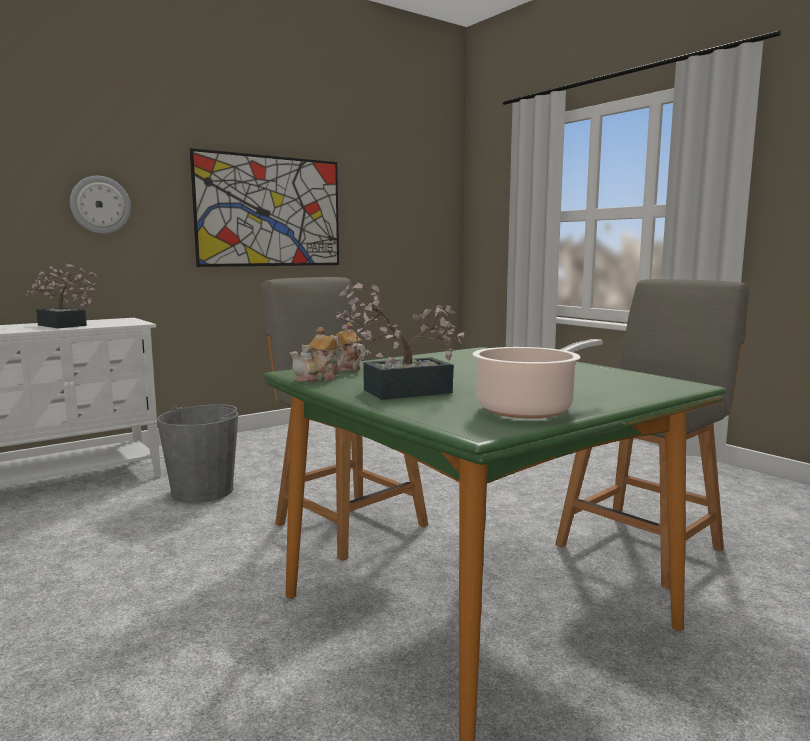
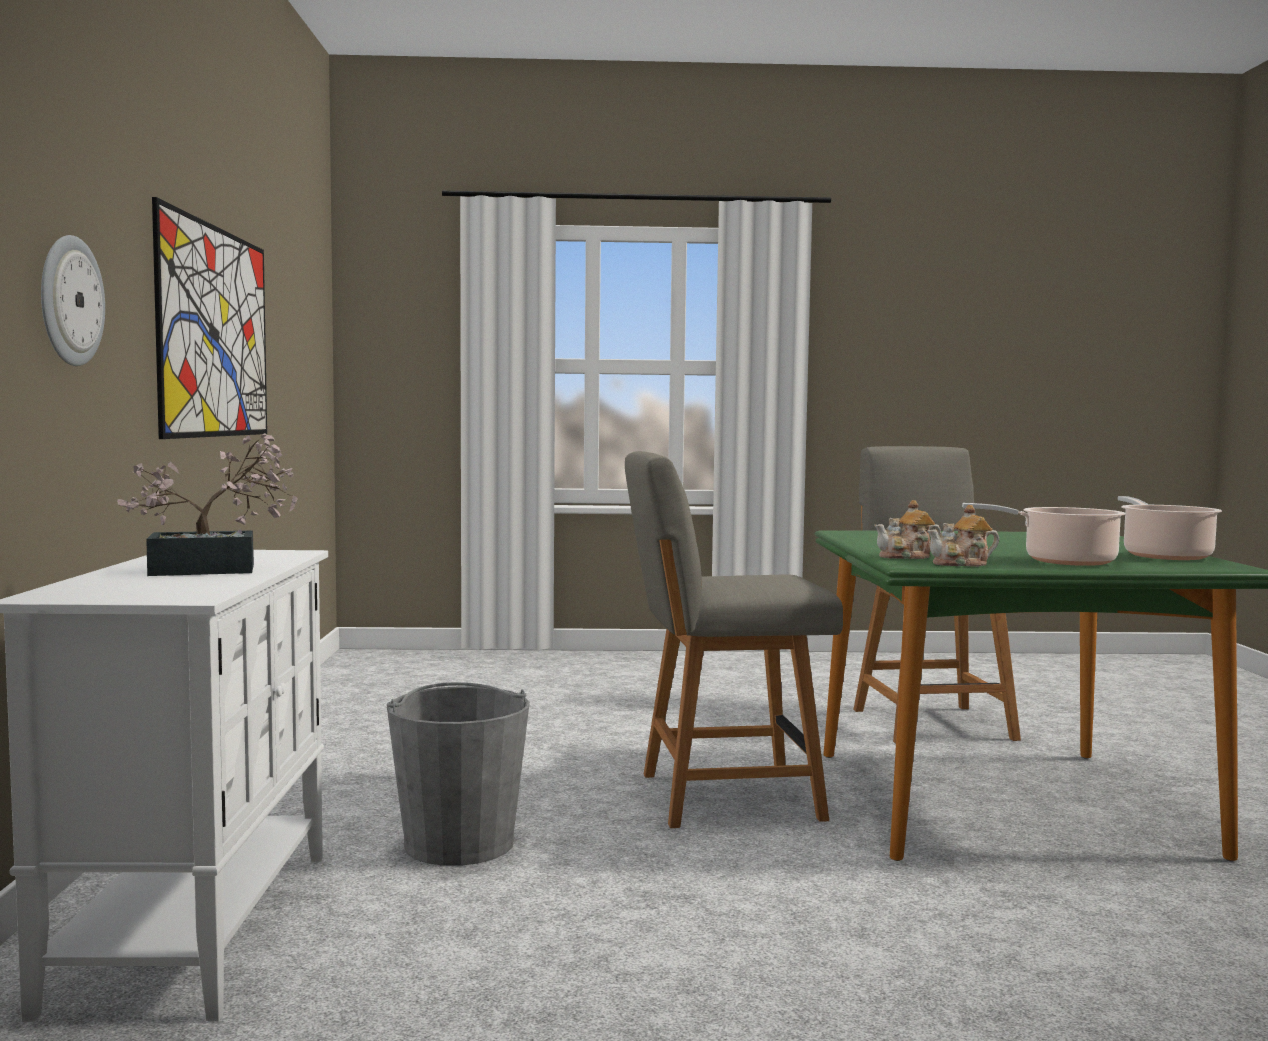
camera: 55 degrees left, 5 degrees down
(318, 378) = (962, 564): teapot -> teapot turned 90 degrees clockwise
(397, 392) = (1063, 561): potted plant -> cooking pot

